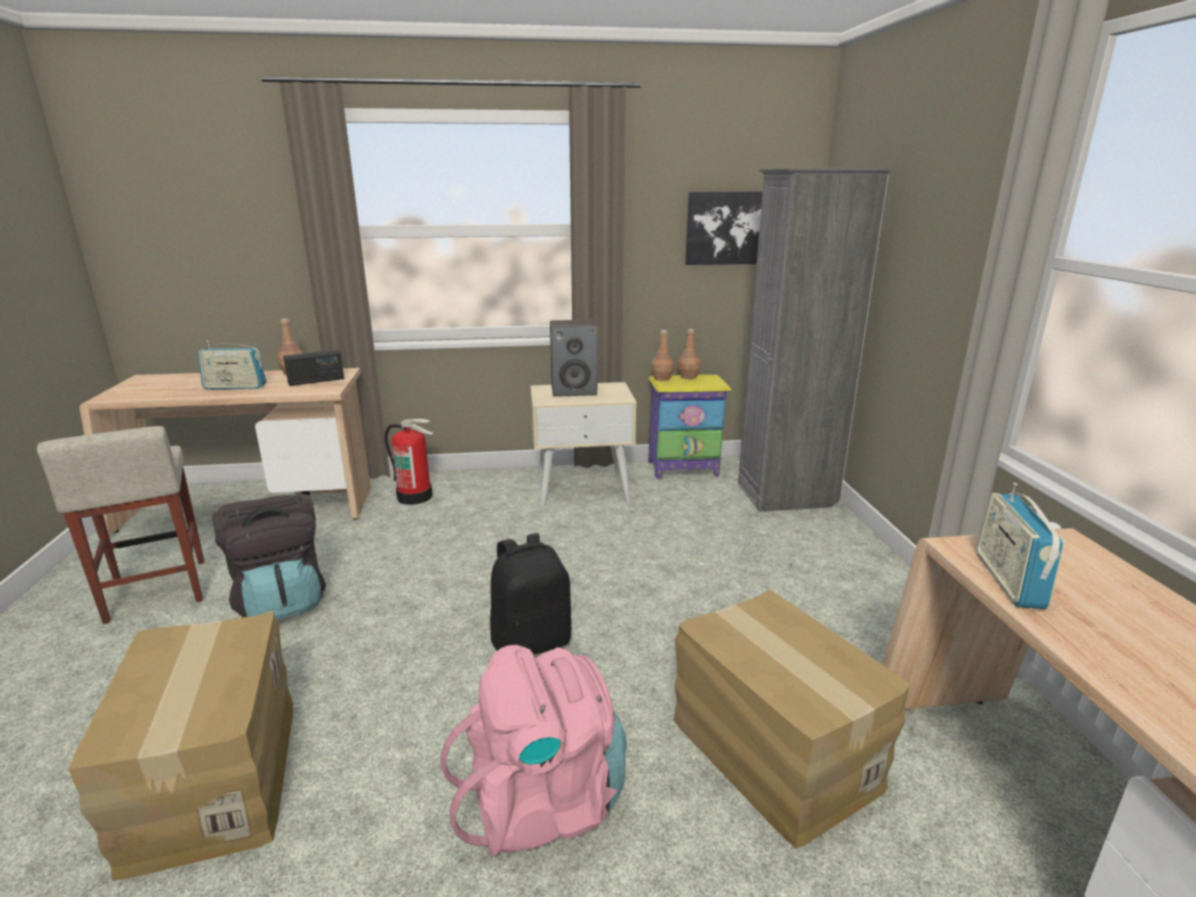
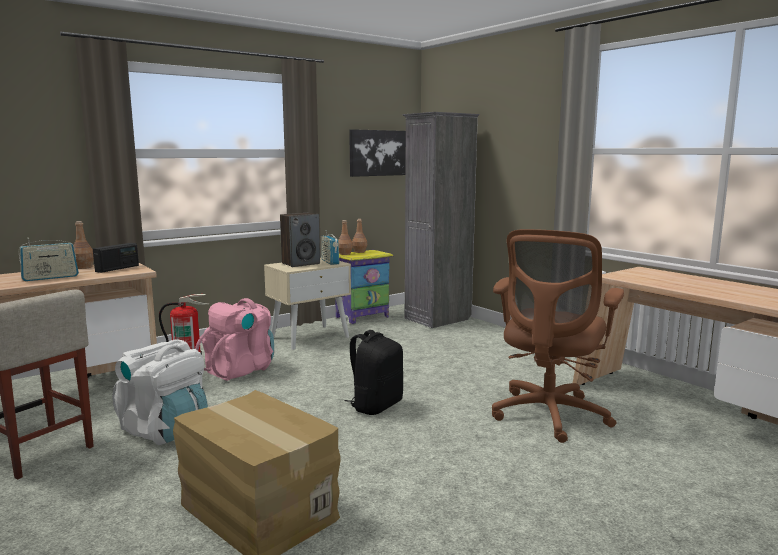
camera: 30 degrees left, 10 degrees down
(282, 600) = (166, 430): black backpack -> white backpack
(543, 802) = (468, 457): pink backpack -> pink backpack (240, 370)
(772, 752) = (549, 411): cardboard box -> brown office chair
(1008, 580) = (640, 280): radio -> radio (330, 261)

